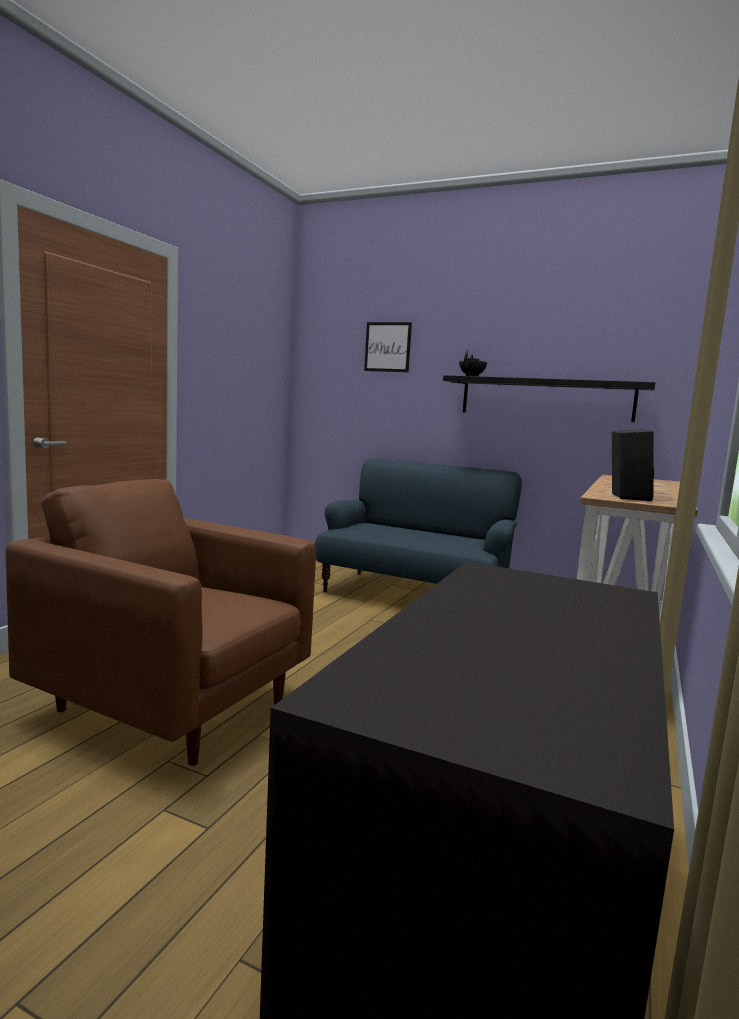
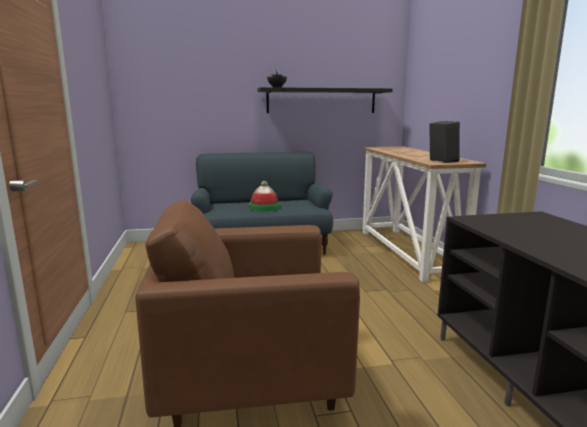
camera: 35 degrees left, 5 degrees up
(387, 347) = (201, 65): picture -> none
(411, 536) = (264, 207): none -> hat

